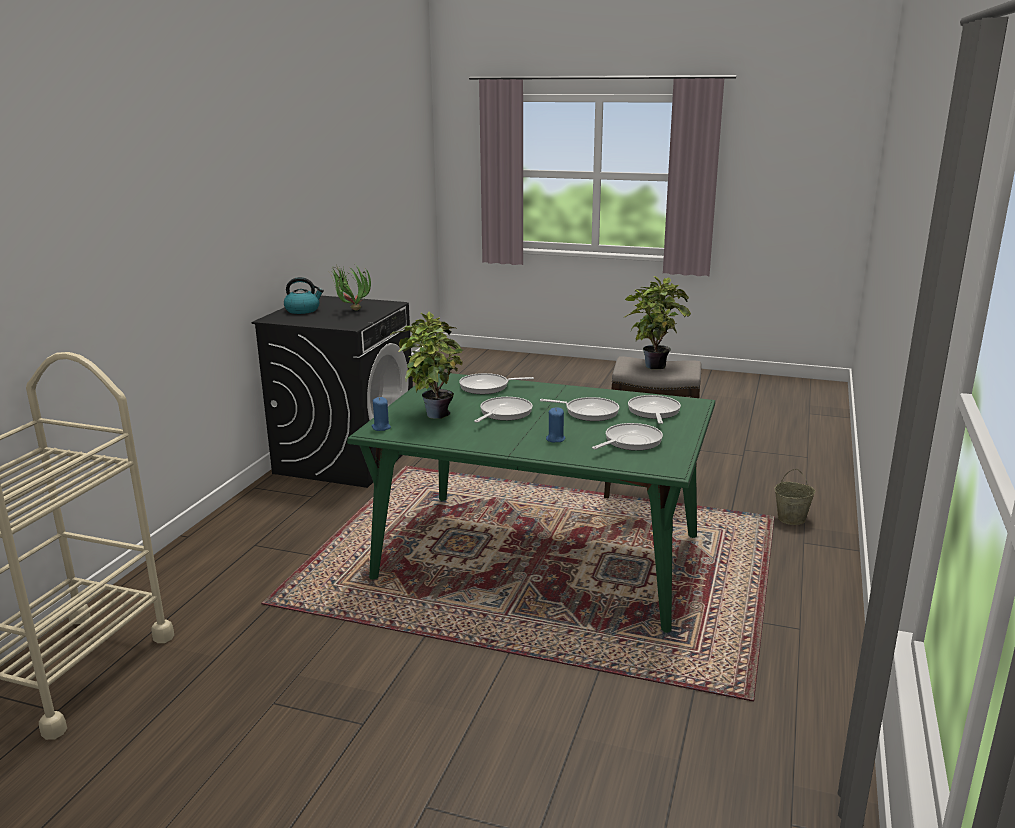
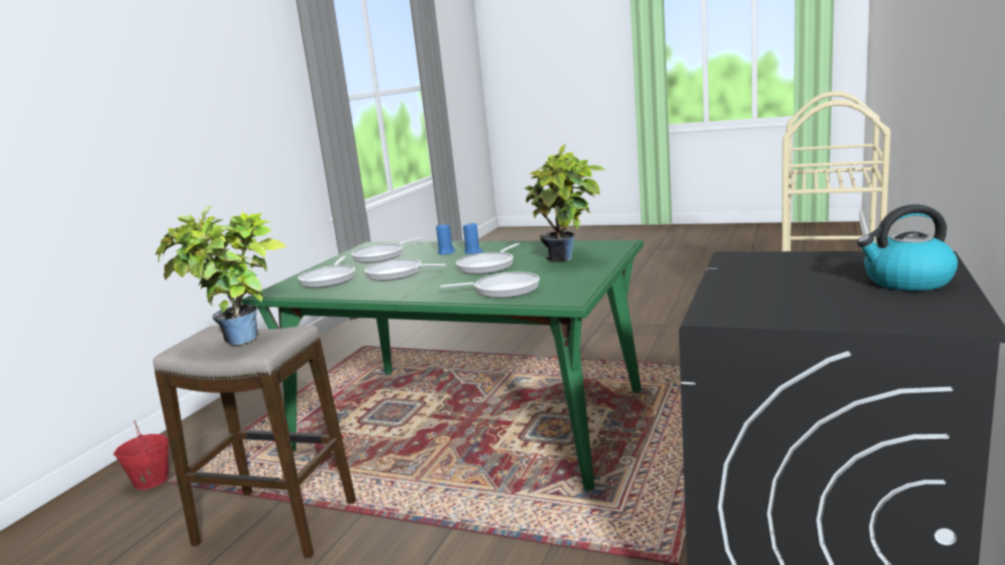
camera: 175 degrees left, 5 degrees down
(350, 311) = (787, 287): potted plant -> none
(381, 427) = (614, 246): blue candle -> blue candle (473, 252)
(792, 519) = (150, 481): beige bucket -> red bucket

